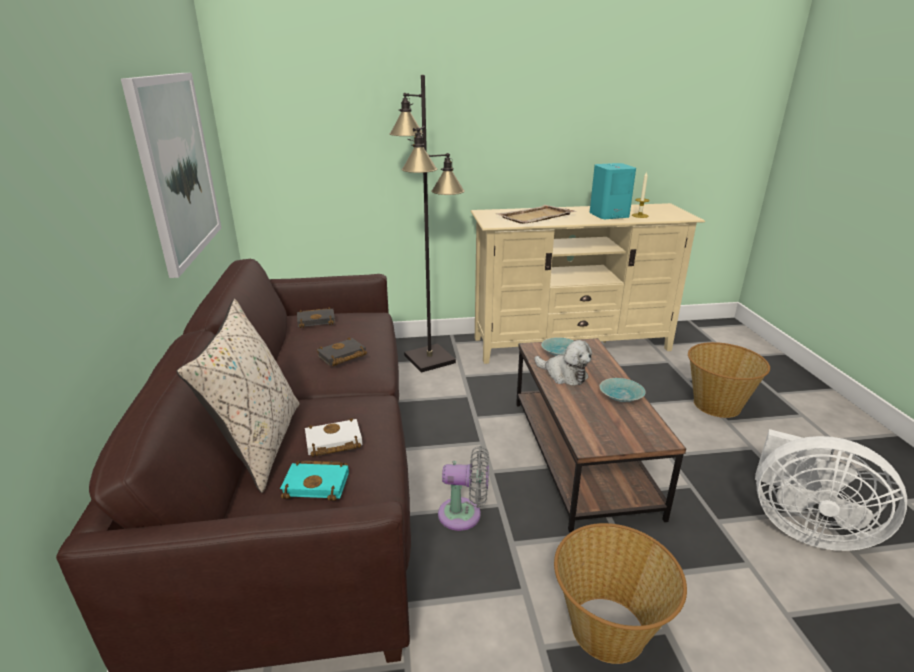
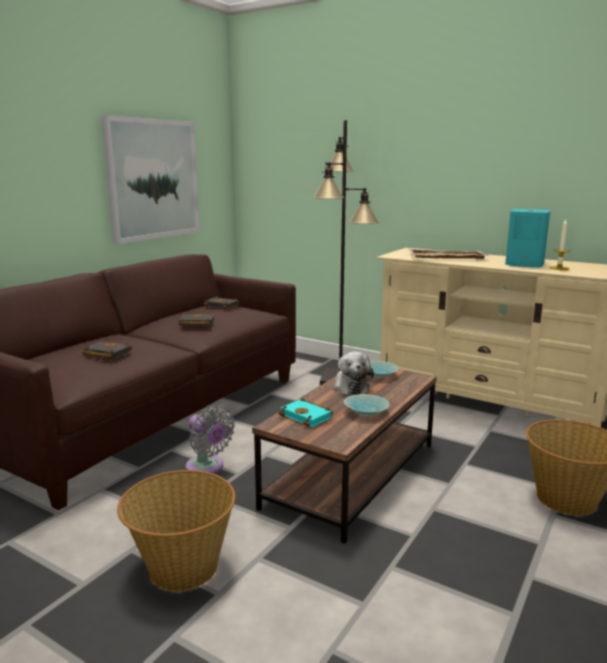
camera: 40 degrees right, 10 degrees down
(258, 444) = (77, 344): beige pillow -> none
(318, 483) = (65, 365): turquoise book -> turquoise book (308, 416)
(332, 443) = (105, 354): white book -> black book
(804, 527) = (475, 618): white fan -> none

